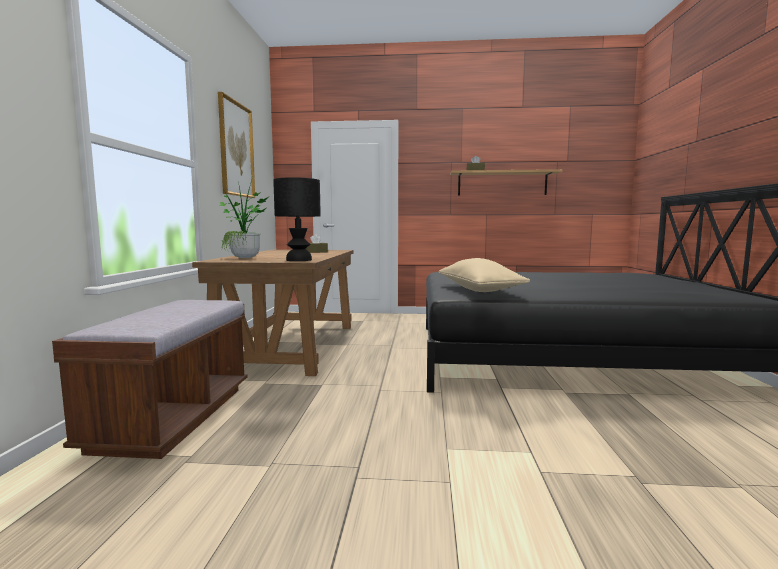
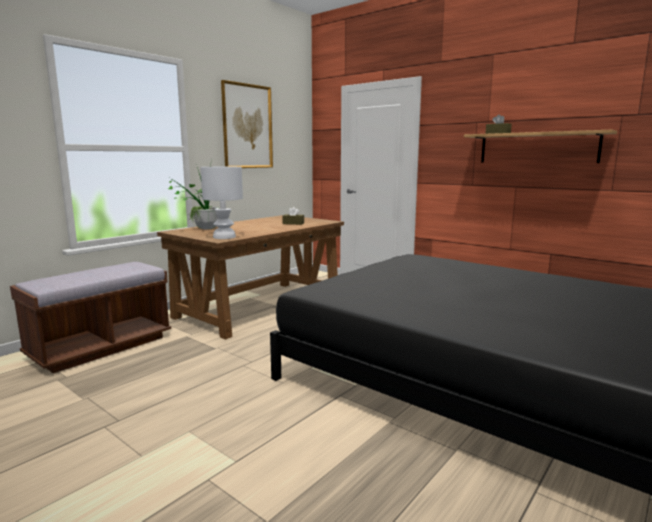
camera: 35 degrees right, 5 degrees up
(298, 260) = (224, 237): black table lamp -> white table lamp
(479, 290) = (343, 289): beige pillow -> none

